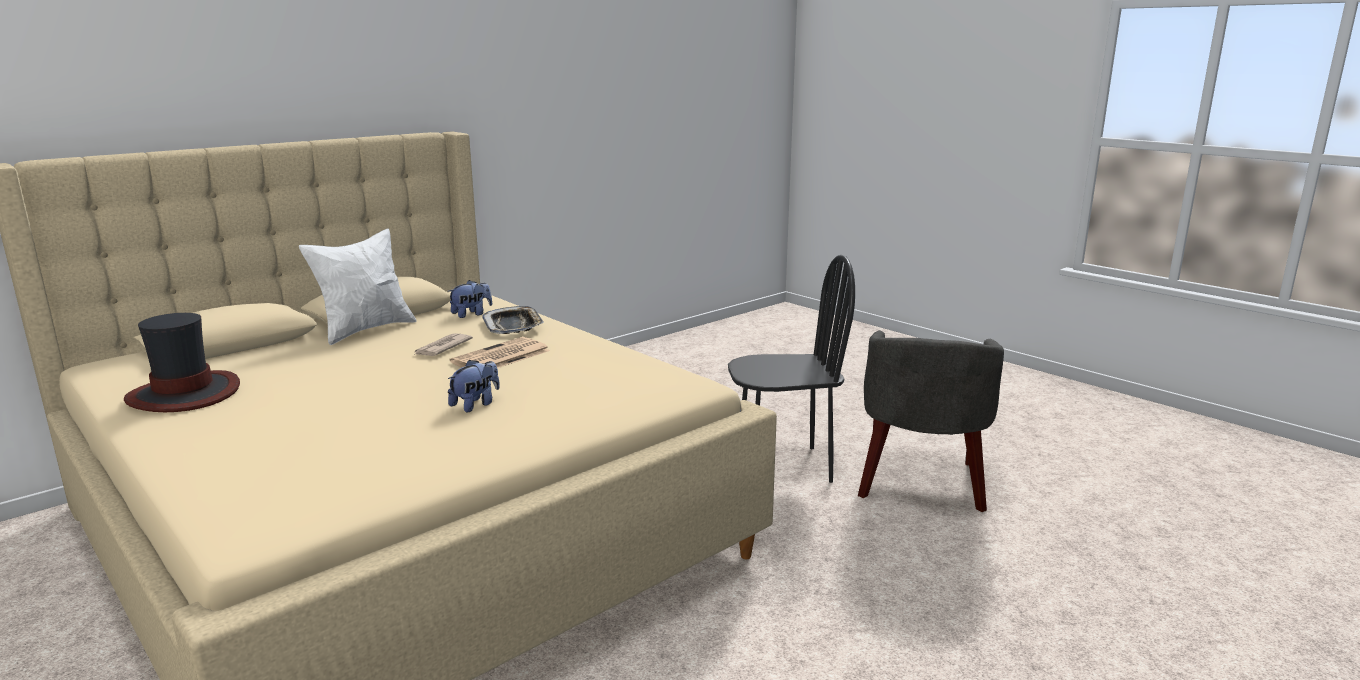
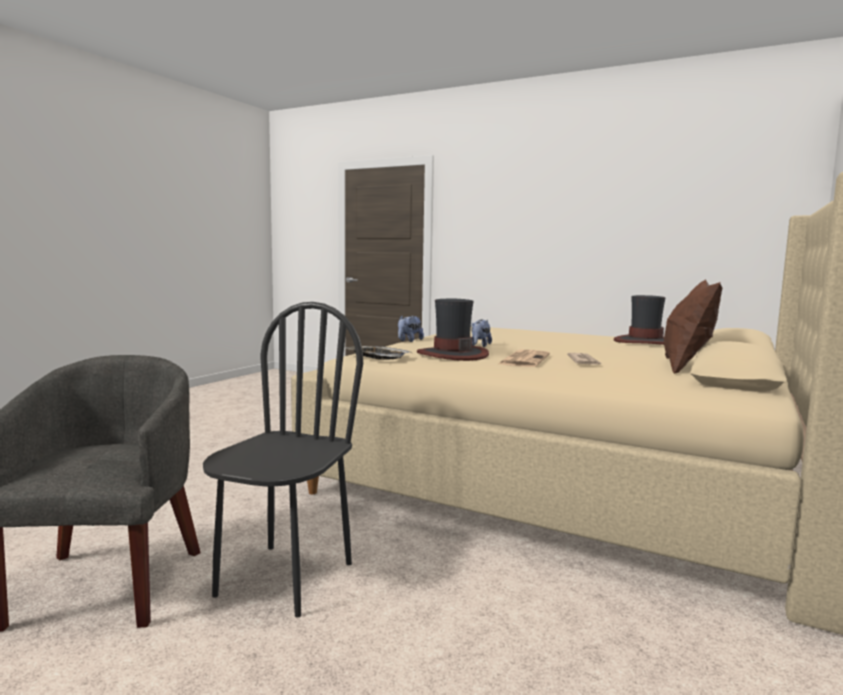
camera: 160 degrees right, 10 degrees down
(365, 330) = (686, 367): white pillow -> brown pillow
(471, 314) = (650, 382): plush toy -> plush toy (409, 341)
(513, 326) = (577, 376): tray -> tray (377, 357)
(563, 378) = (452, 354): none -> hat
(783, 466) = (284, 578): black chair -> black chair turned 135 degrees clockwise

